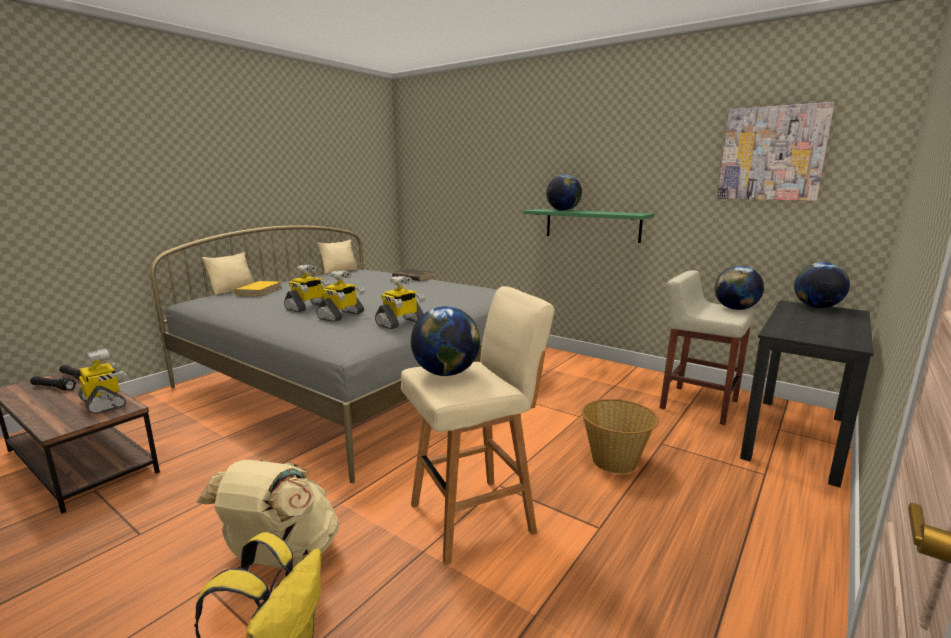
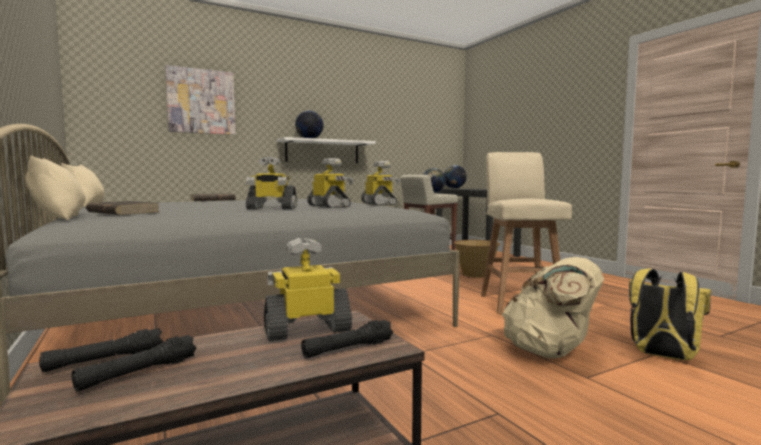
camera: 65 degrees left, 10 degrees down
(59, 420) = (348, 349): none -> black flashlight
(259, 291) = (123, 212): yellow book -> brown book
(308, 307) = (271, 208): toy robot -> toy robot turned 120 degrees clockwise
(446, 373) = (526, 198): globe -> none
(592, 225) = (322, 151): green shelf -> white shelf
(772, 153) = (418, 110): picture -> picture (201, 101)

